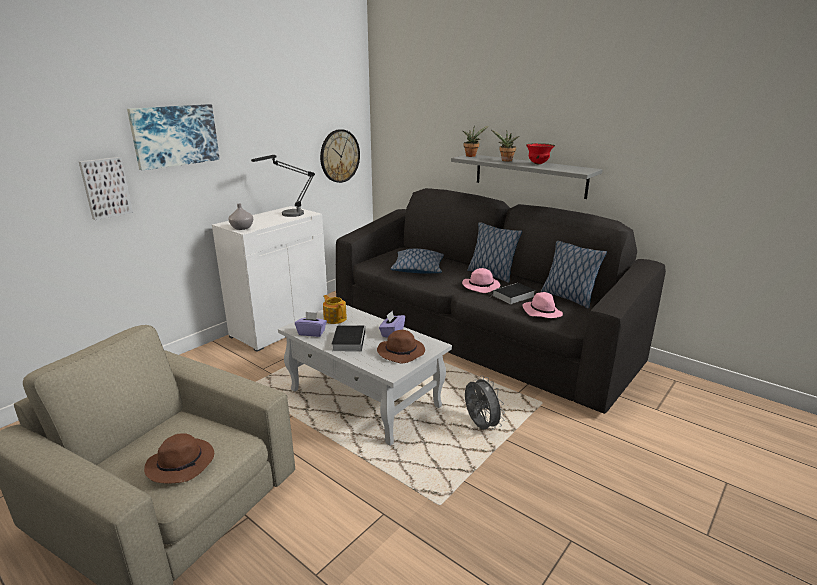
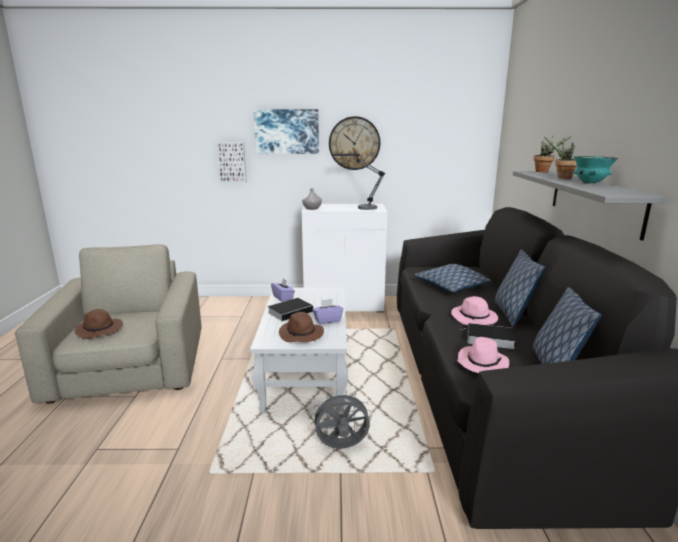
camera: 50 degrees right, 5 degrees down
(335, 318) = (316, 295): teapot -> none
(339, 156) = (451, 167): wall clock -> wall clock (354, 143)
(480, 426) = (341, 447): grey fan -> grey fan turned 120 degrees counterclockwise
(538, 164) = (590, 183): red bowl -> turquoise bowl

